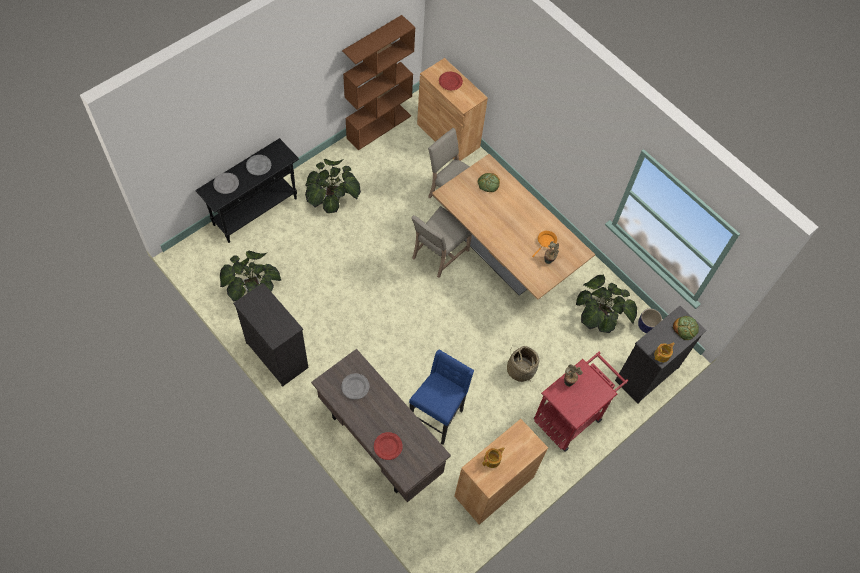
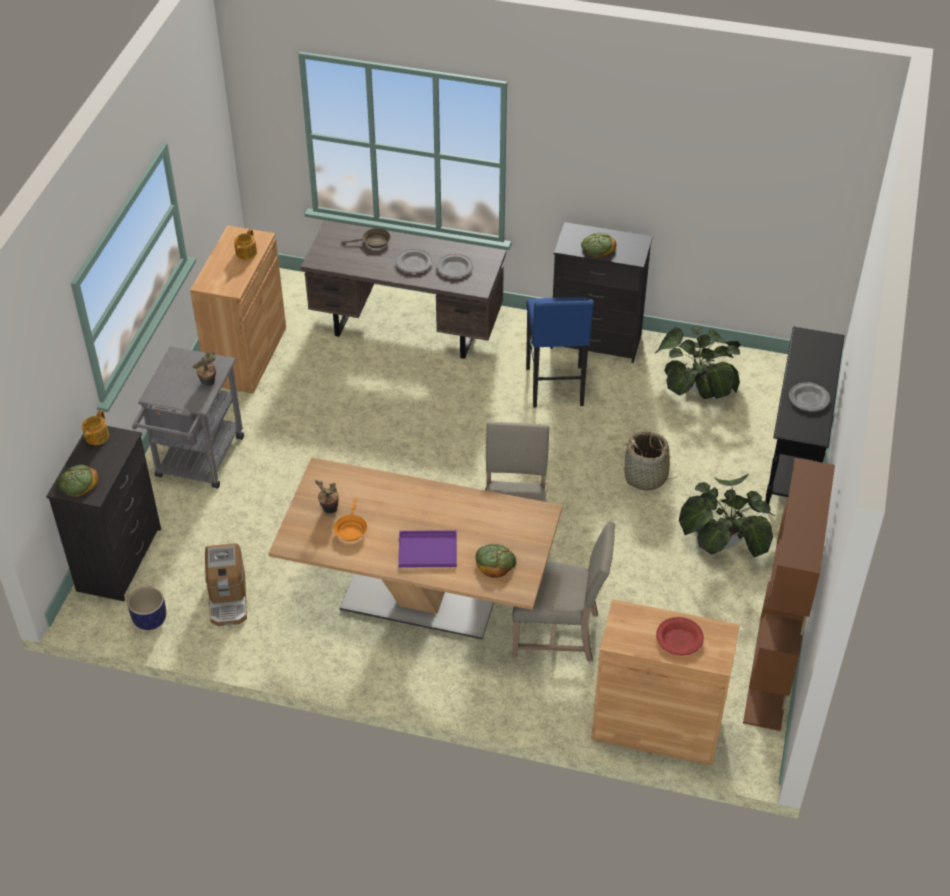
camera: 150 degrees right, 15 degrees down
(226, 184) = (818, 359): grey plate -> grey plate (414, 263)
(273, 315) = (598, 247): none -> bread
(388, 446) = (373, 242): red plate -> brown frying pan
(437, 416) = (361, 381): blue stool -> blue stool (556, 388)
(516, 208) = (426, 550): none -> purple tray
(520, 369) = (296, 476): basket -> basket (646, 477)
(571, 415) = (197, 463): red cart -> grey cart
(601, 313) = (228, 599): potted plant -> coffee machine

